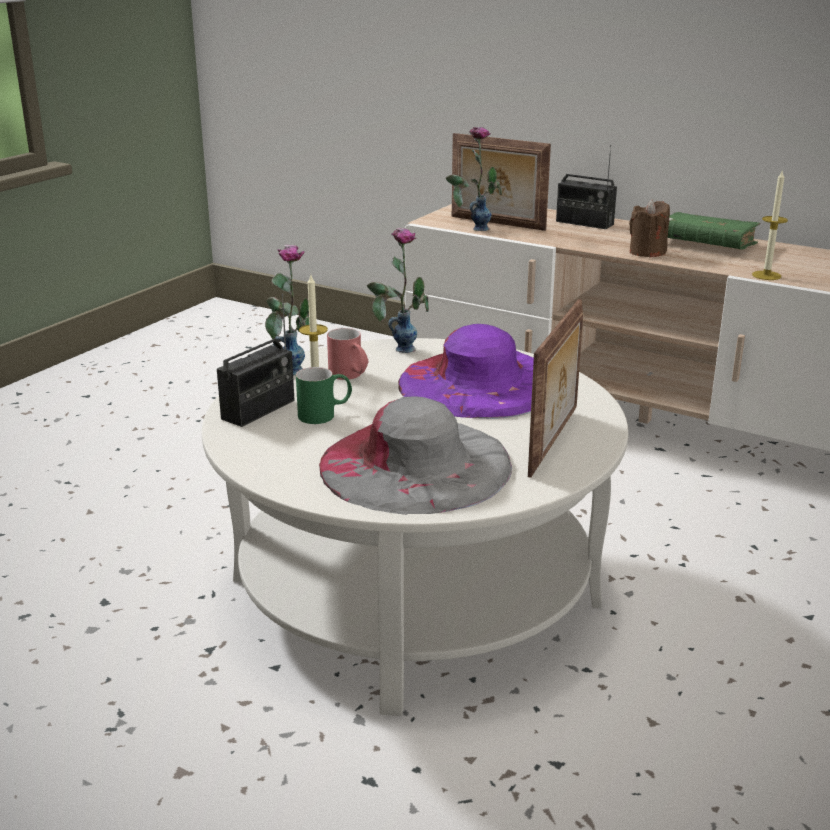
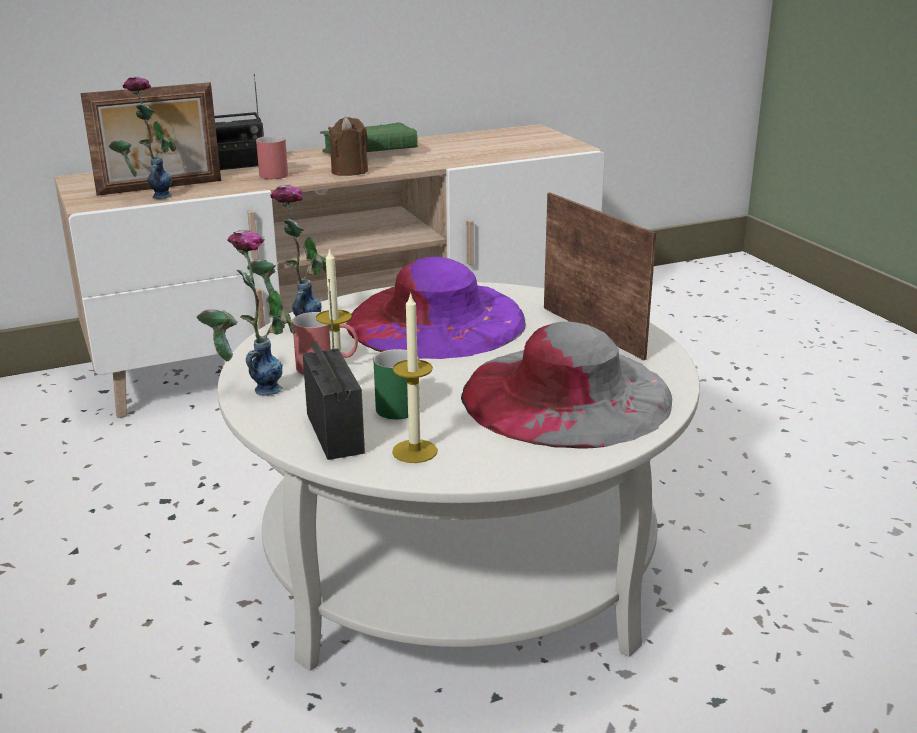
camera: 55 degrees left, 0 degrees up
(591, 237) = (273, 173): none -> red mug
(766, 275) = (468, 161): candle -> candle (414, 451)

